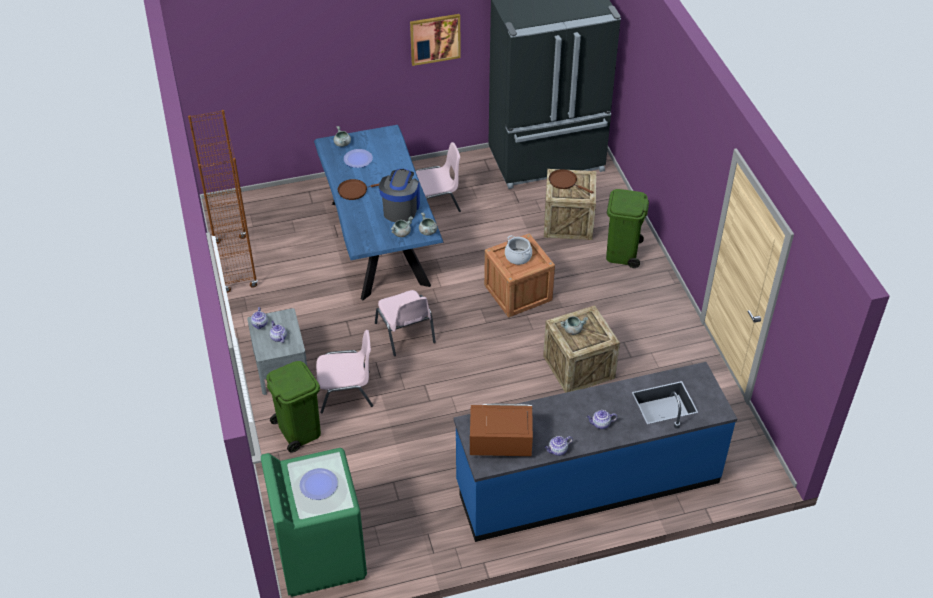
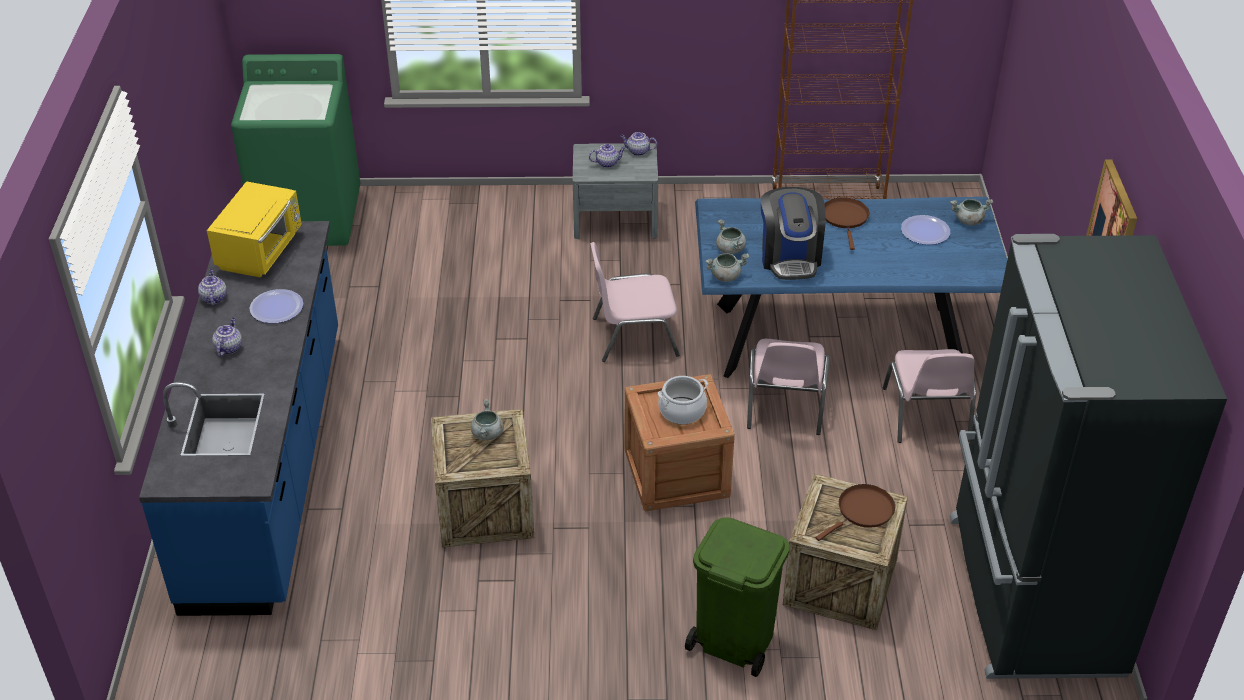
camera: 105 degrees right, 5 degrees down
(299, 430) = (502, 222): green trash can -> none
(318, 484) = (287, 101): plate -> plate (277, 307)
(346, 391) = (548, 267): pink chair -> pink chair (784, 406)
(401, 208) = (790, 257): coffee machine -> coffee machine turned 60 degrees clockwise
(499, 443) = (261, 251): brown microwave -> yellow microwave

